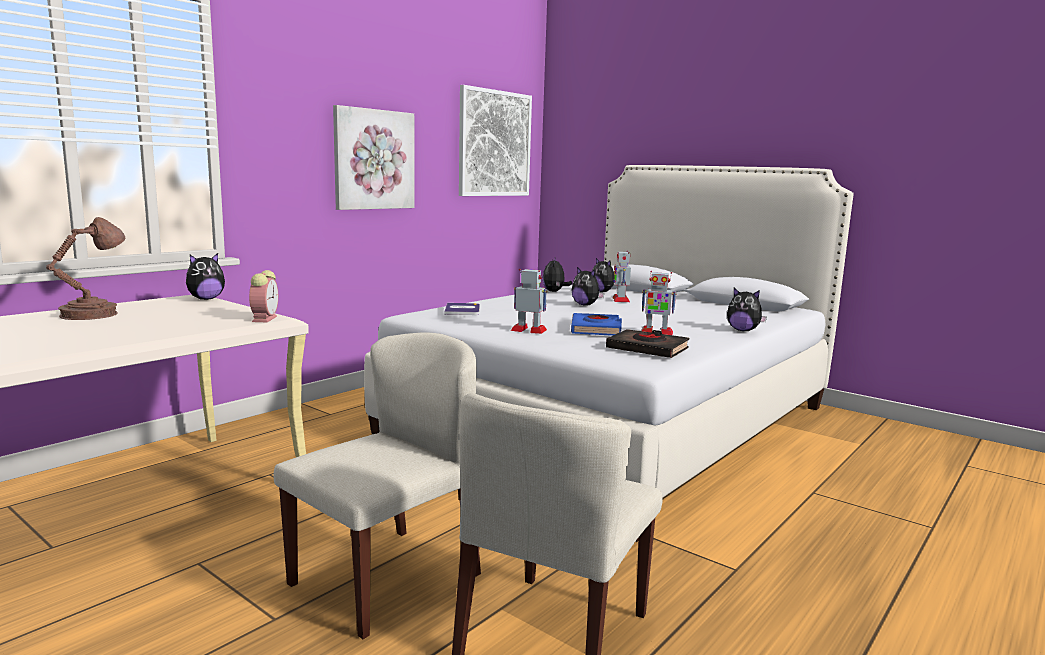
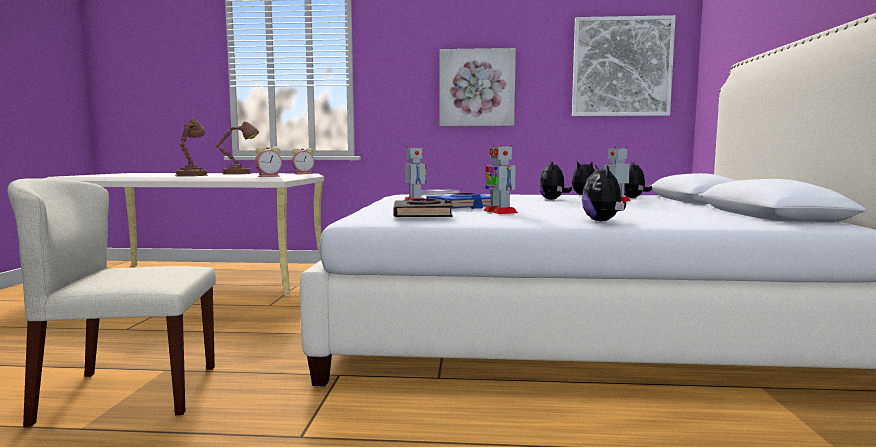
camera: 55 degrees right, 5 degrees down
(87, 335) = (192, 175): none -> brown table lamp
(205, 299) = (304, 173): plush toy -> alarm clock
(386, 578) = (187, 336): beige chair -> none

